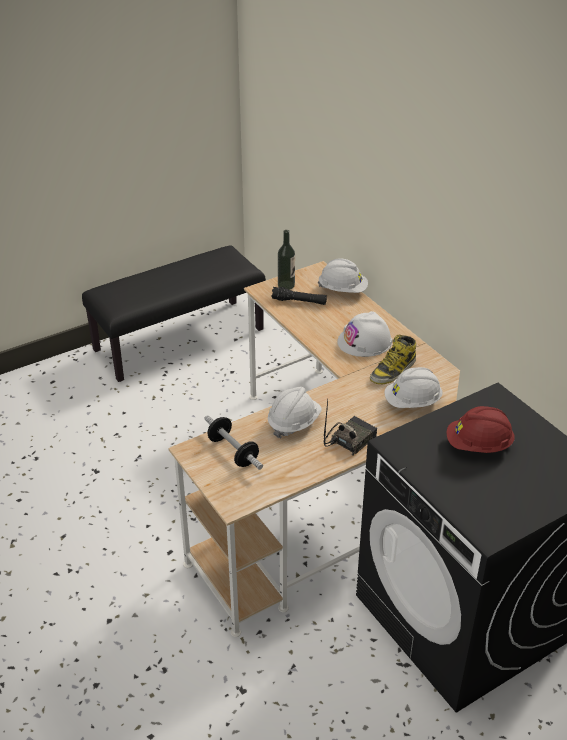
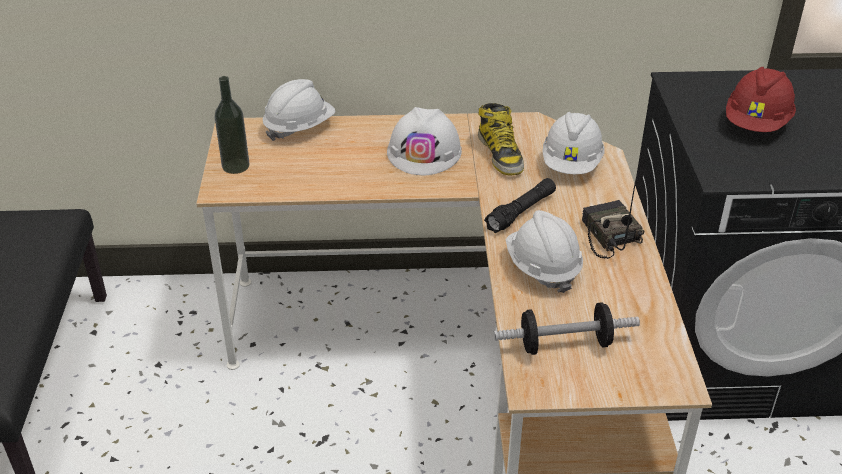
camera: 60 degrees left, 0 degrees up
(299, 301) = (285, 169): black flashlight -> black flashlight (521, 212)

